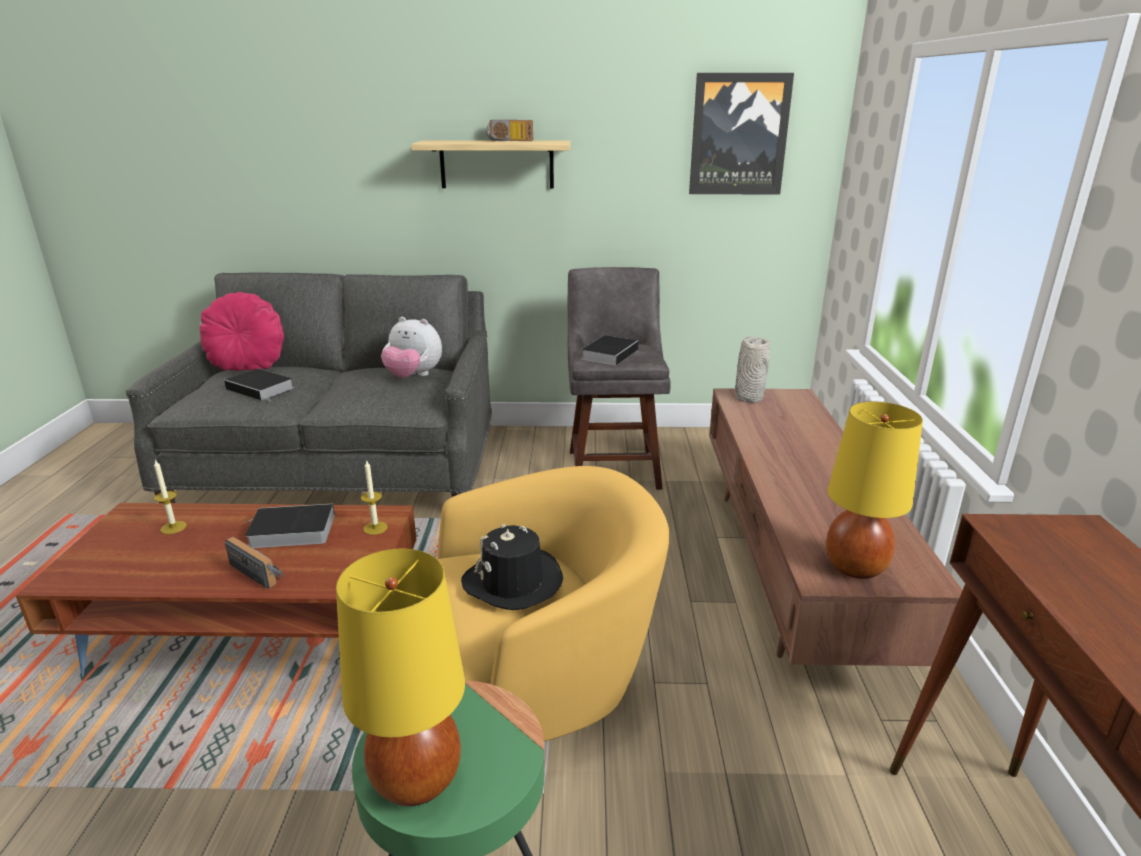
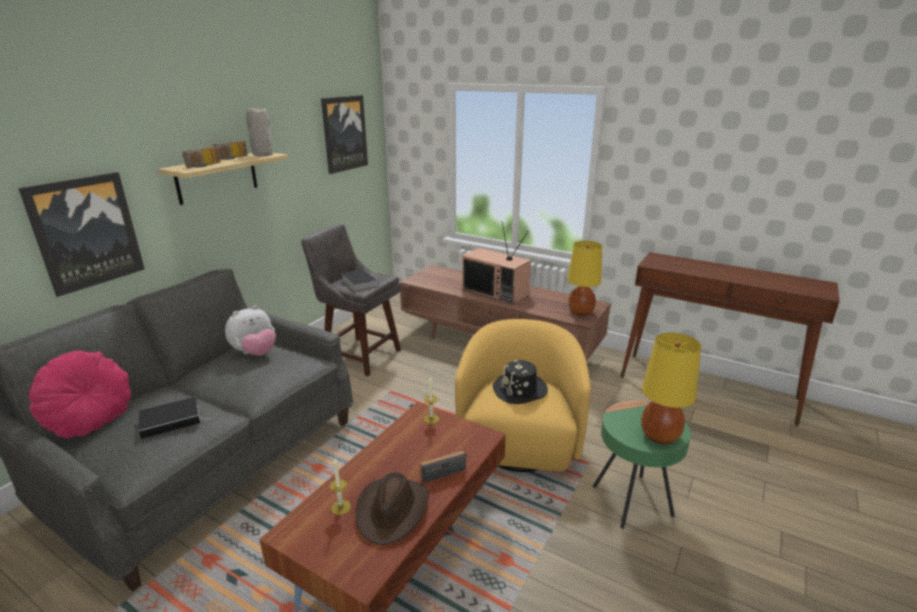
camera: 60 degrees left, 0 degrees up
(172, 561) = (392, 510): none -> brown hat
(289, 531) = (402, 452): book -> none
(338, 194) = (86, 232): none -> picture
(454, 142) = (204, 165): none -> radio
(748, 398) = (422, 279): grey vase -> grey vase (263, 155)
(801, 462) = (496, 292): none -> television

